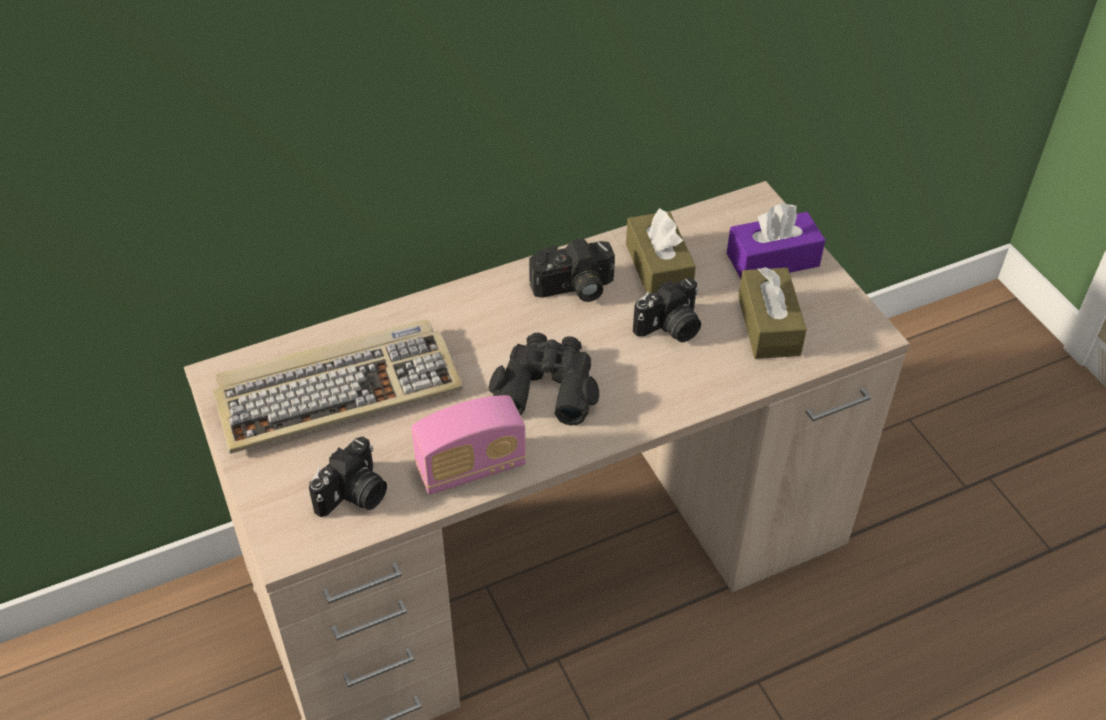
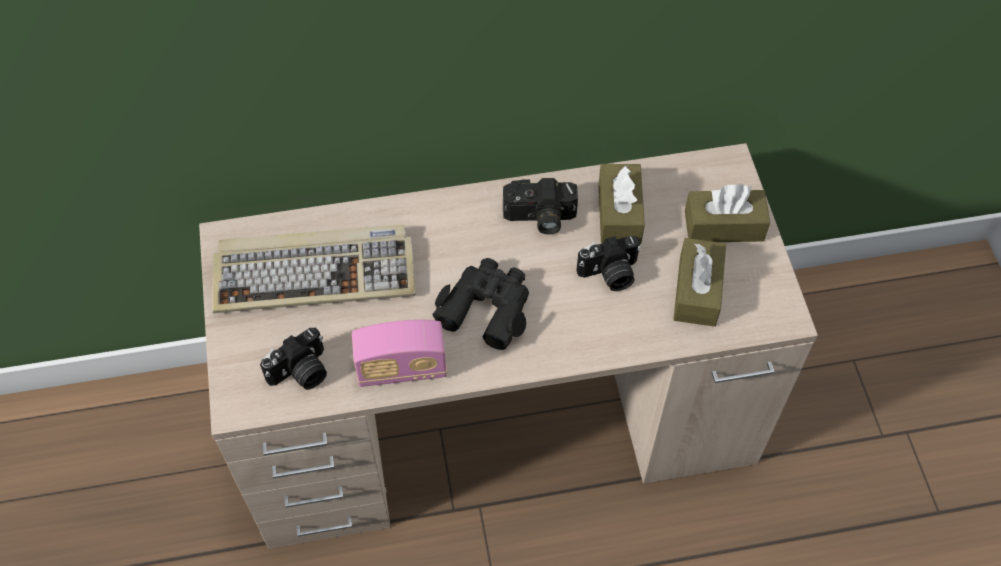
camera: 15 degrees right, 10 degrees up
(772, 260) = (723, 226): purple tissue box -> brown tissue box

